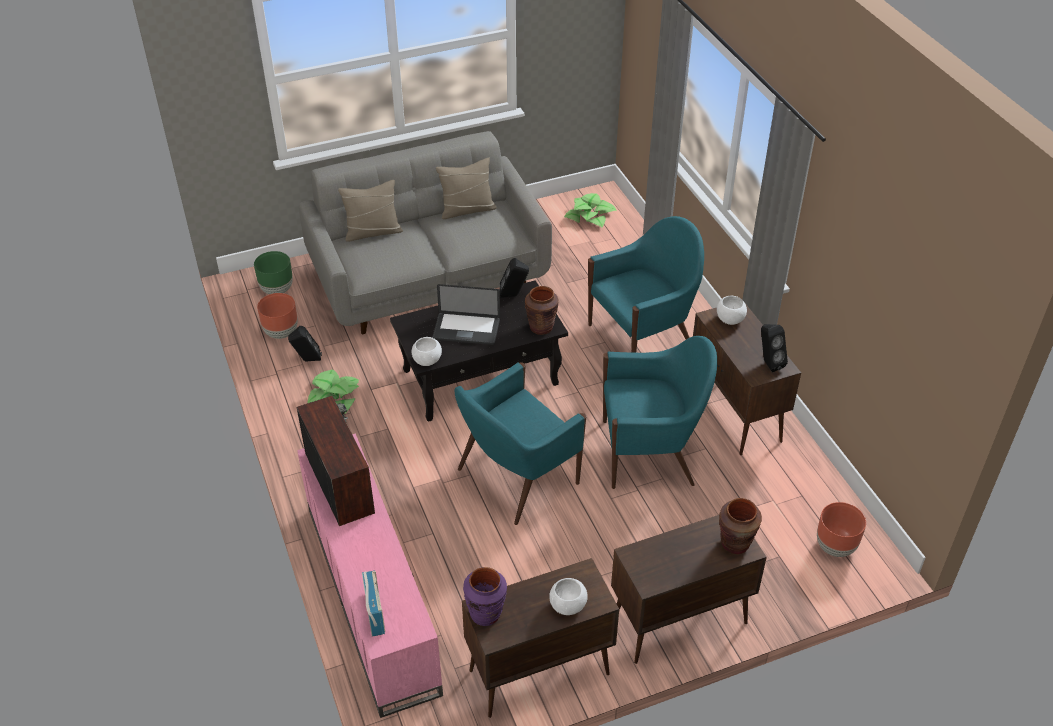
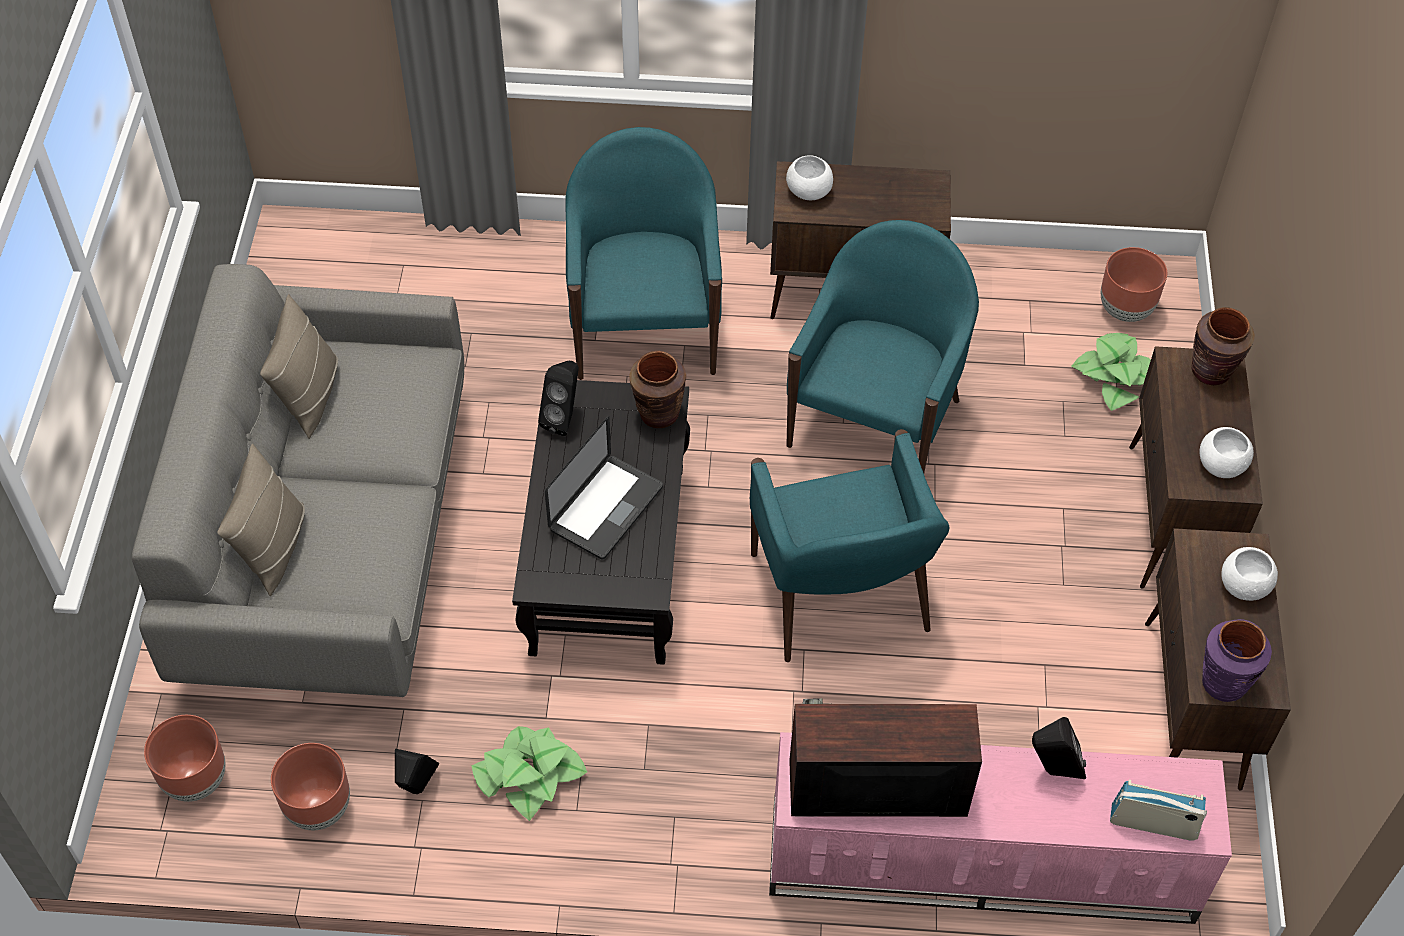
camera: 65 degrees left, 10 degrees up
(277, 290) = (196, 780): green planter -> brown planter
(427, 360) = (647, 584): white bowl -> white bowl (1221, 465)
(590, 216) = (329, 270): potted plant -> potted plant (1115, 376)
(768, 363) = (915, 193): black speaker -> black speaker (1052, 770)

